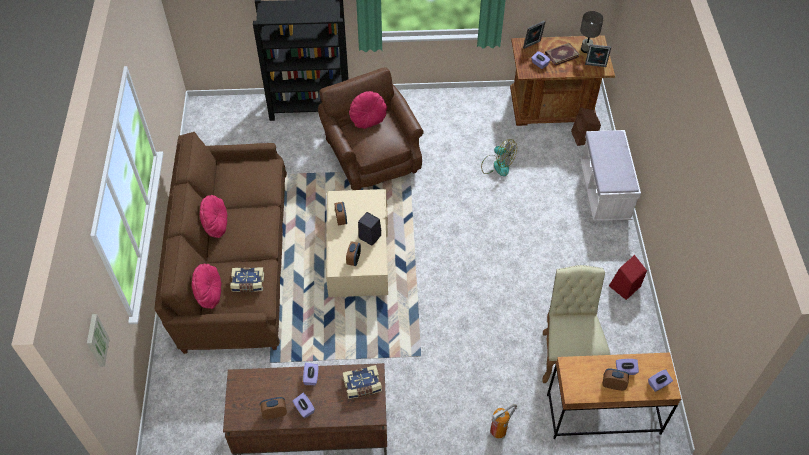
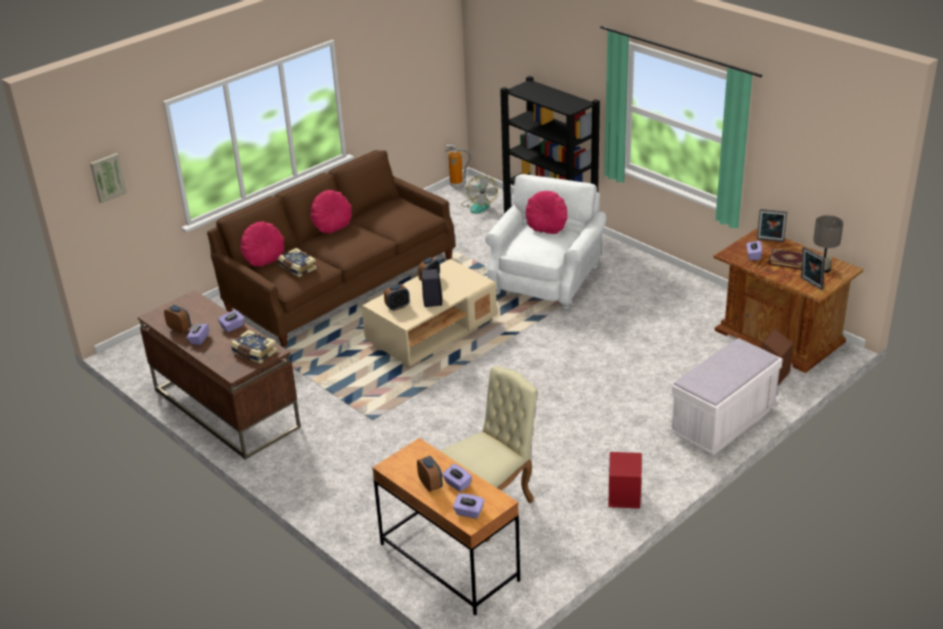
camera: 50 degrees right, 20 degrees down
(372, 157) = (546, 281): brown armchair -> white armchair
(497, 165) = (648, 346): fan -> fan (479, 205)
(498, 433) = (346, 507): fire extinguisher -> fire extinguisher (457, 185)

